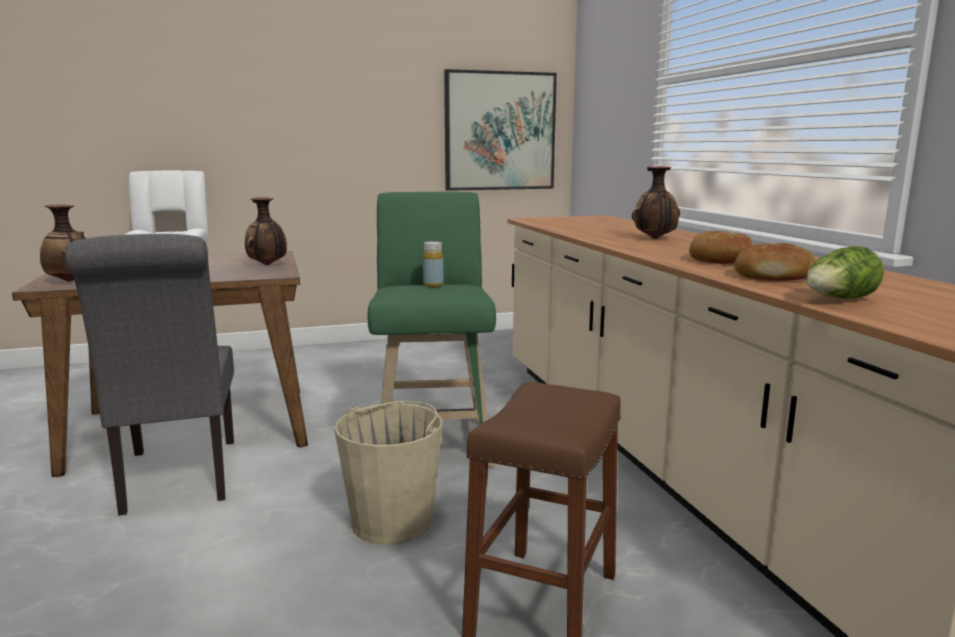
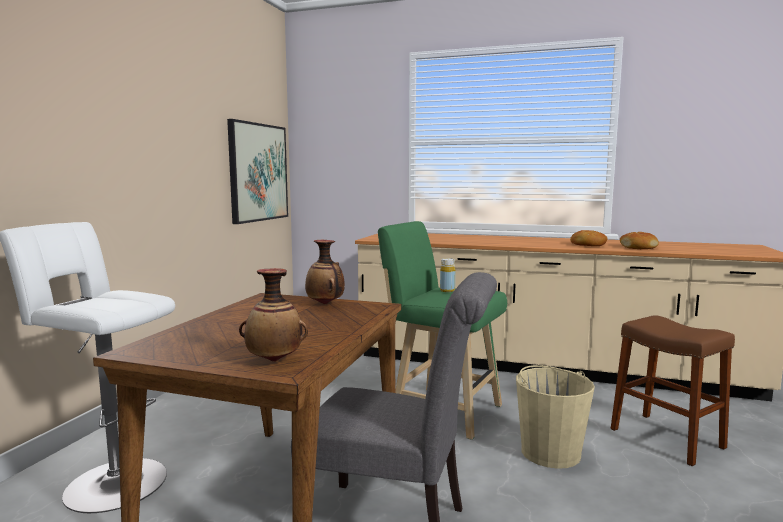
camera: 55 degrees left, 5 degrees down
(655, 238) = (503, 240): vase -> none
(838, 300) = (698, 251): lettuce -> none

